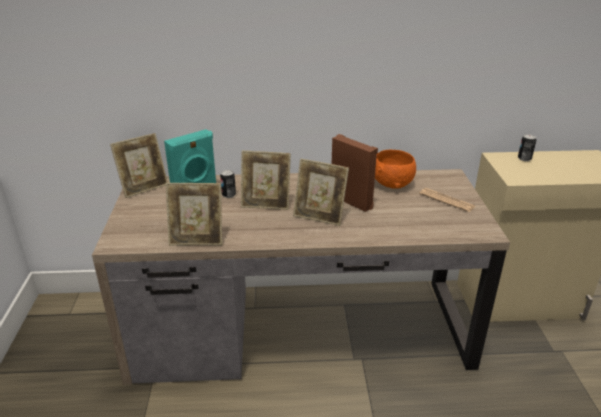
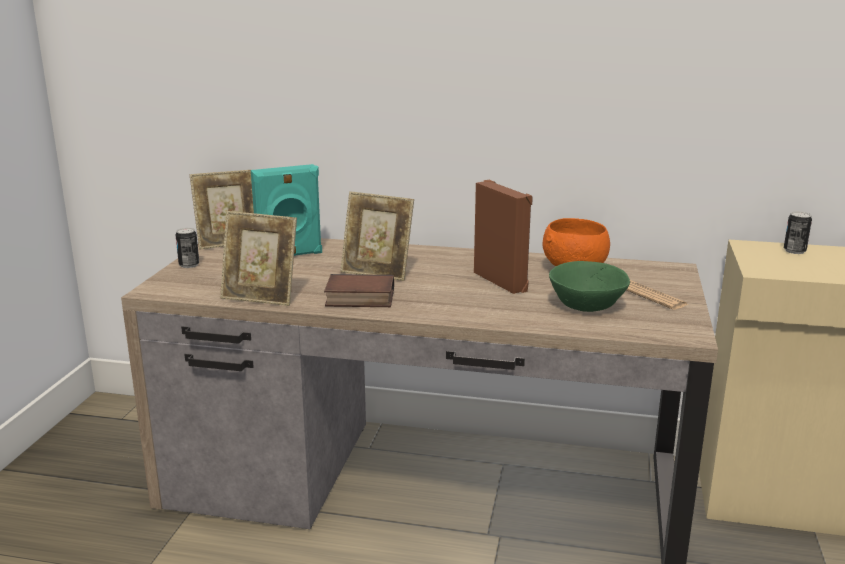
camera: 15 degrees right, 10 degrees down
(228, 195) = (333, 259): can -> can (189, 265)
(266, 231) = (358, 298): none -> book
(319, 216) = (443, 292): picture frame -> none
(415, 216) = (585, 306): none -> green bowl

